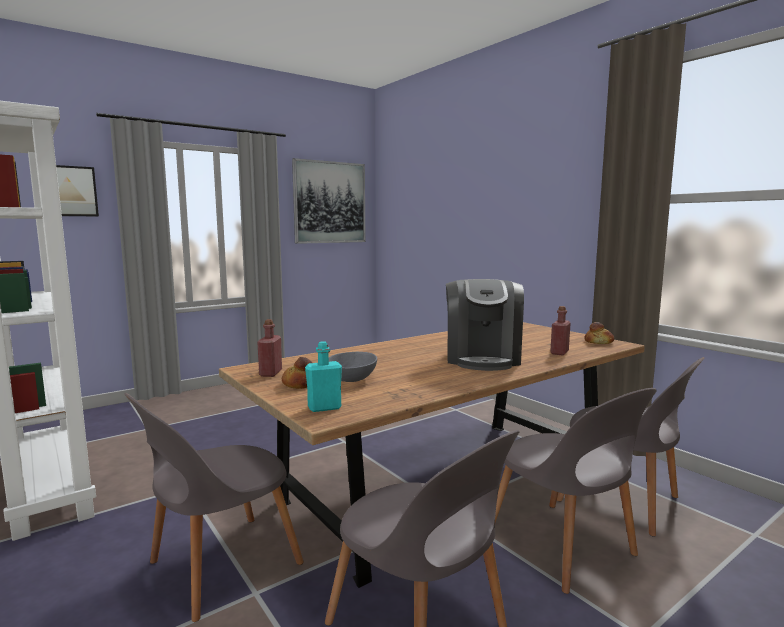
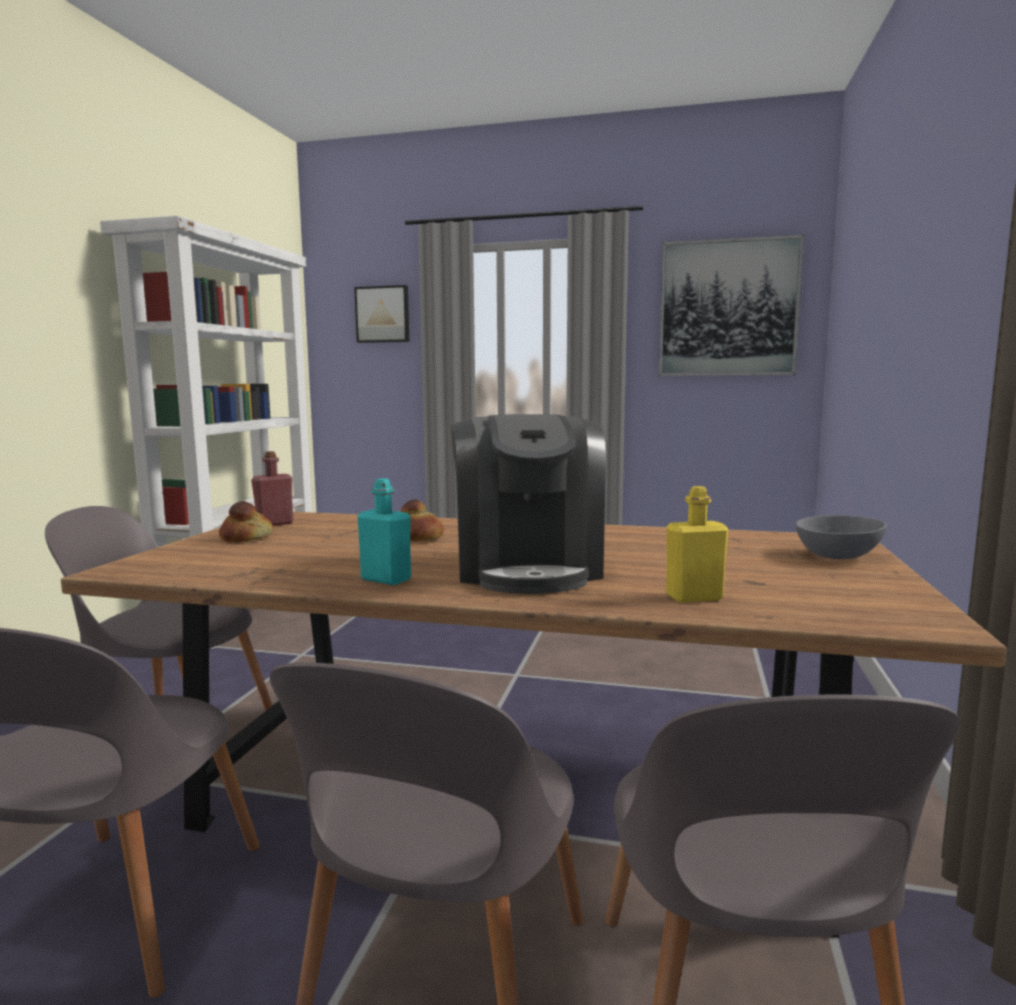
camera: 50 degrees right, 0 degrees up
(324, 408) = (159, 562): turquoise bottle -> turquoise bottle (386, 579)
(352, 379) = (297, 546): grey bowl -> grey bowl (838, 556)
(482, 358) = (528, 568): coffee machine -> coffee machine turned 60 degrees counterclockwise
(559, 352) = (694, 597): red bottle -> yellow bottle
(599, 342) = (883, 607): bread -> bread (419, 538)

